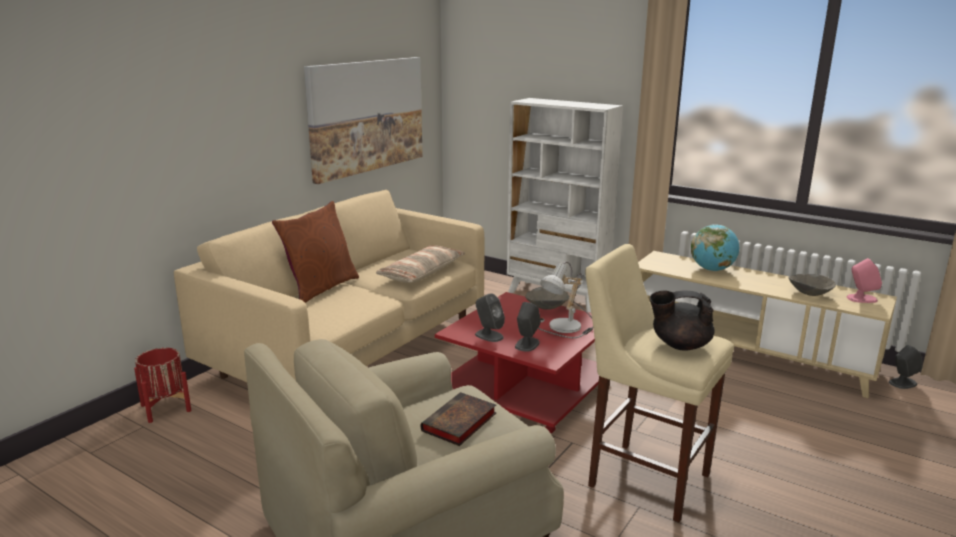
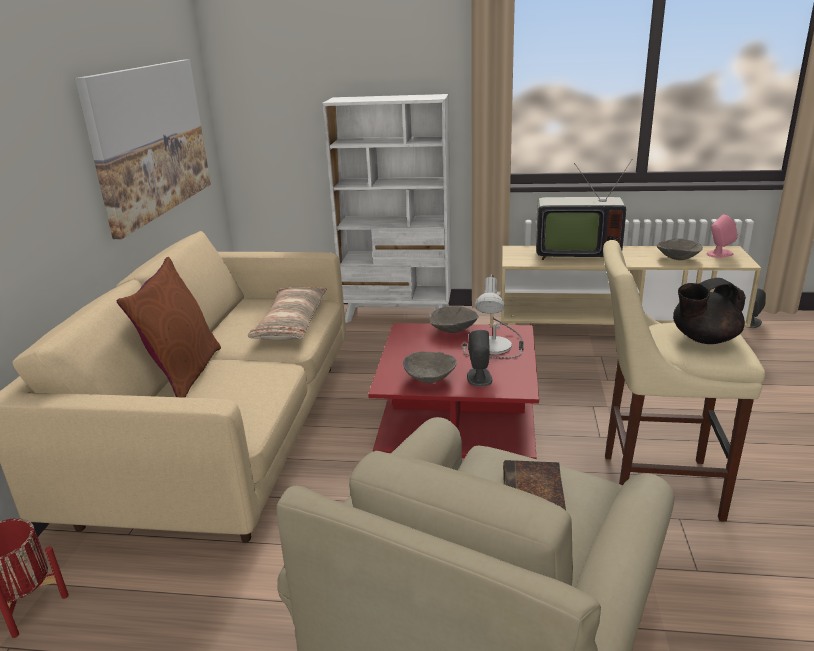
camera: 25 degrees left, 5 degrees up
(488, 335) = (429, 379): grey speaker -> grey bowl
(712, 269) = (575, 253): globe -> television

